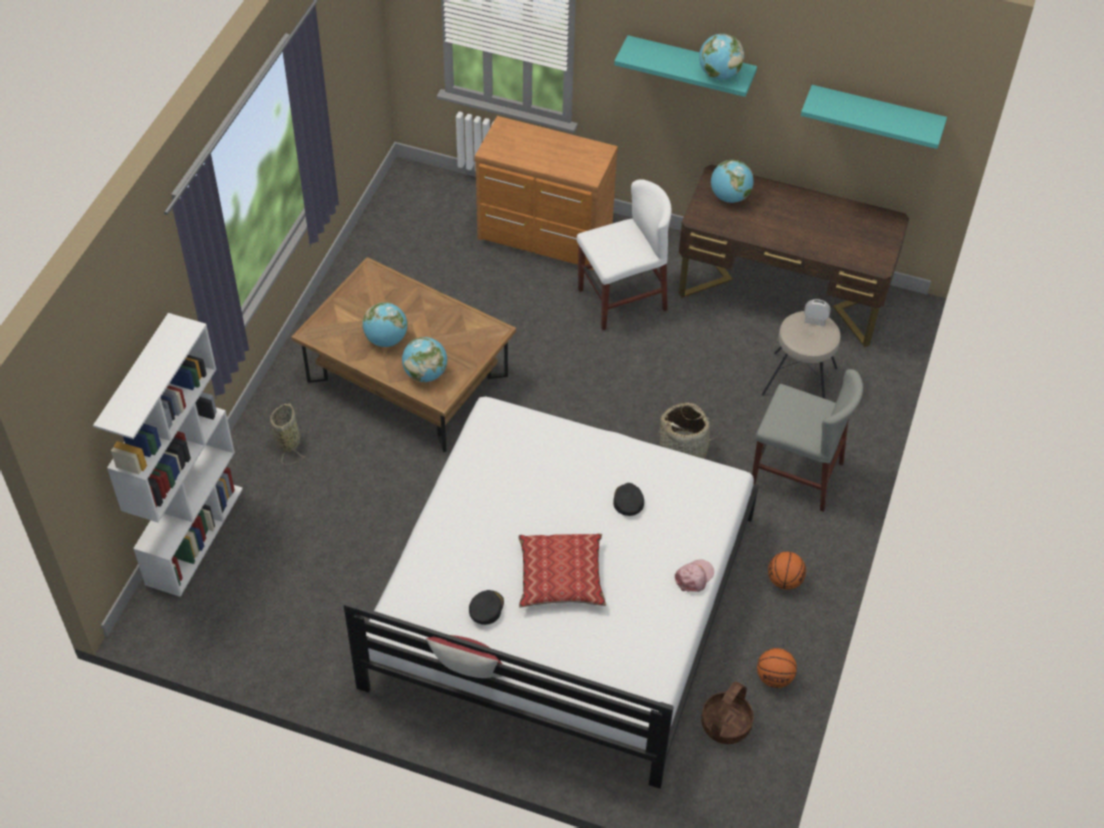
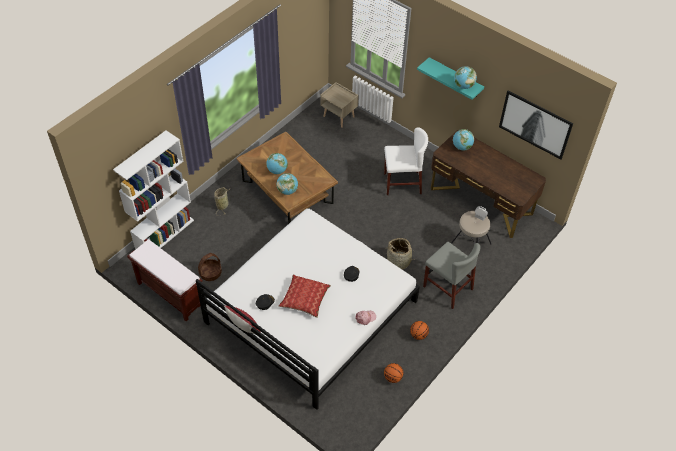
camera: 20 degrees right, 0 degrees up
(260, 653) = (170, 294): none -> brown bench
(442, 203) = (339, 116): none -> beige nightstand
(544, 237) = (379, 144): brown dresser -> none
(725, 723) = (360, 391): basket -> basket (210, 273)
(875, 114) = (535, 124): turquoise shelf -> picture

